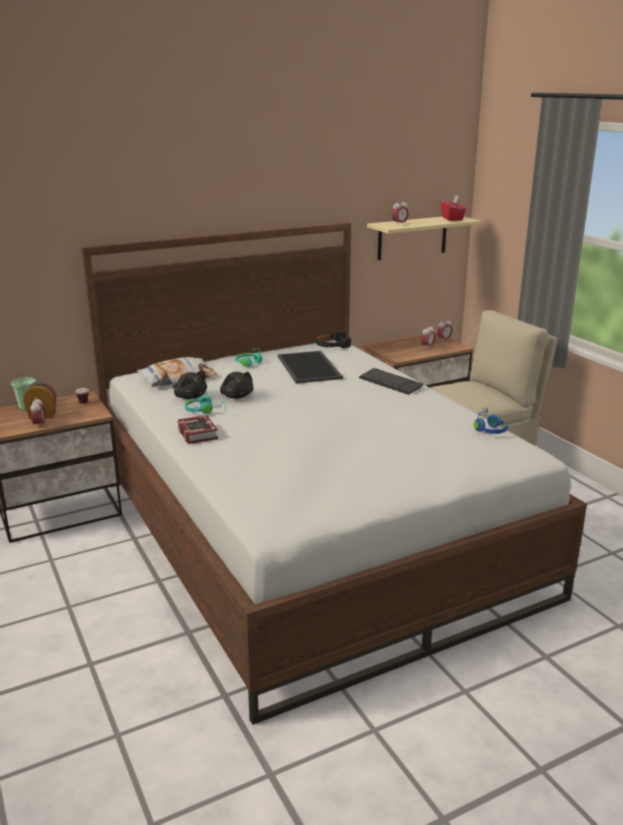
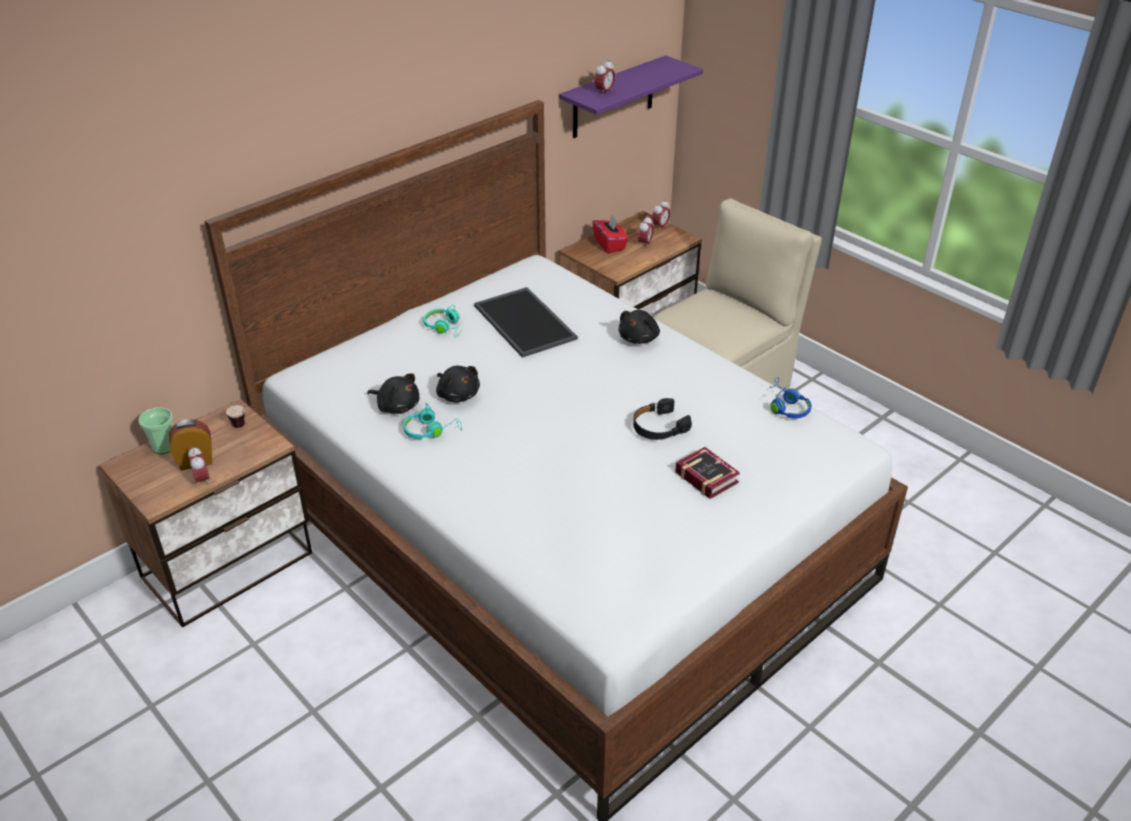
camera: 15 degrees left, 15 degrees up
(177, 378) = (361, 370): pillow -> none
(198, 433) = (443, 475): book -> book (706, 475)
(332, 345) = (535, 271): black headphones -> black headphones (659, 427)
(390, 383) = (639, 338): keyboard -> black plush toy
(412, 237) = (613, 98): beige shelf -> purple shelf
(452, 219) = (665, 68): red tissue box -> red tissue box (610, 245)

